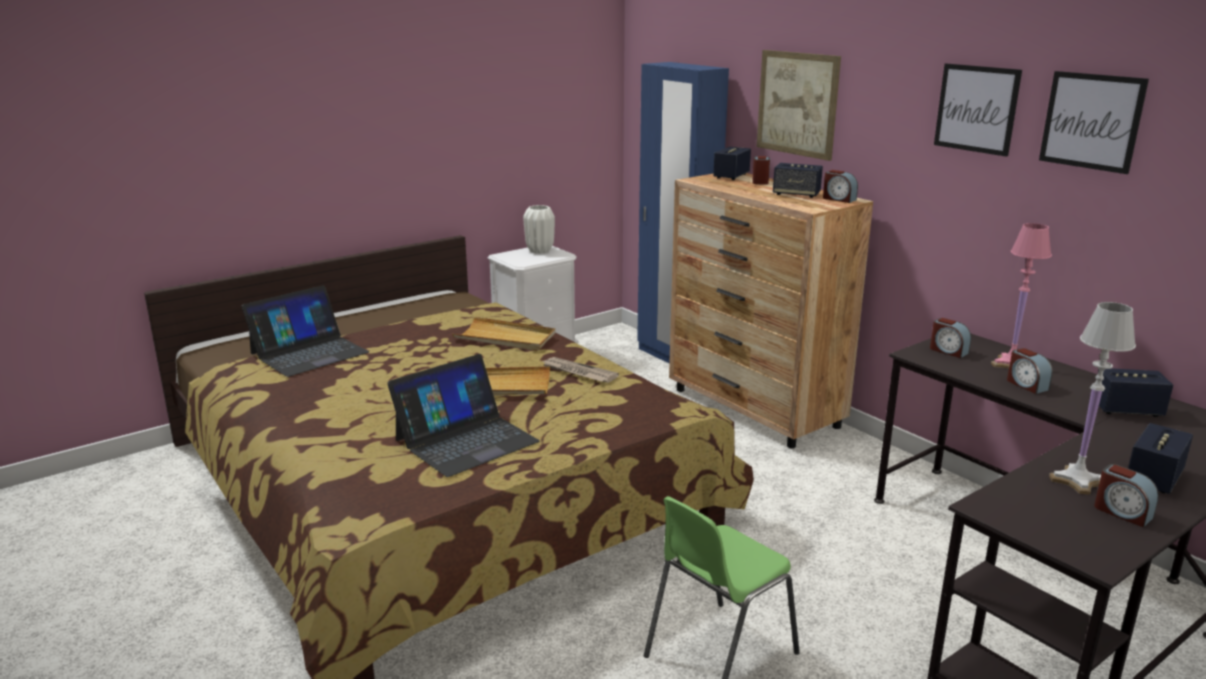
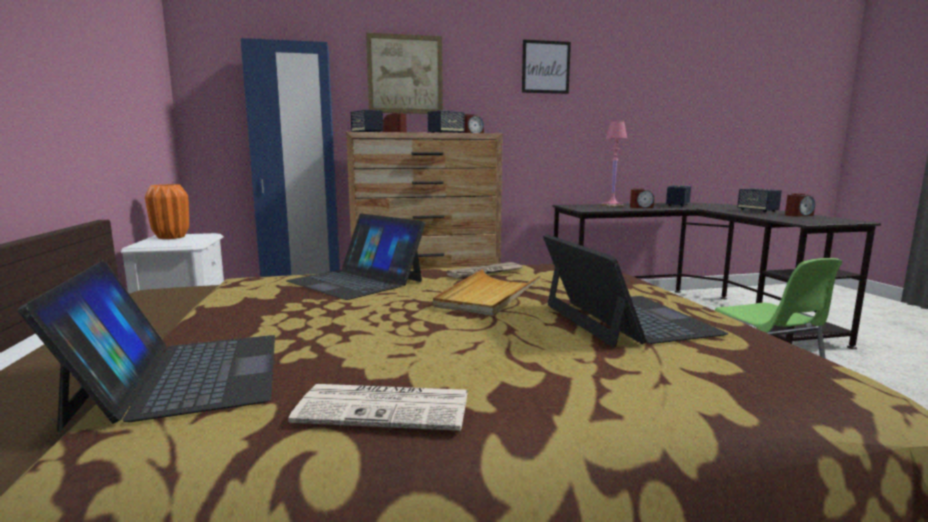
camera: 65 degrees left, 10 degrees down
(290, 400) = (387, 407): none -> newspaper
(505, 338) = (356, 281): beige tray -> laptop
(539, 251) = (171, 237): white vase -> orange vase
(948, 351) = (585, 207): alarm clock -> none
(1077, 481) = (764, 214): white table lamp -> none
(1091, 121) = (609, 69): picture -> none

